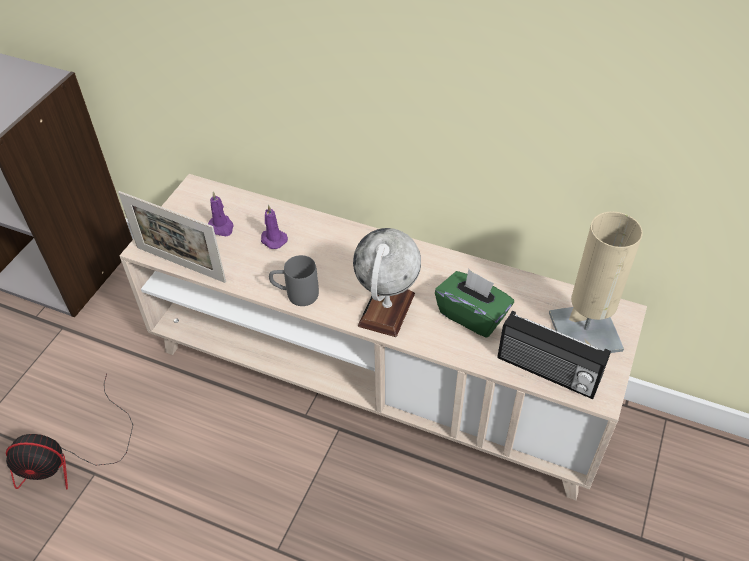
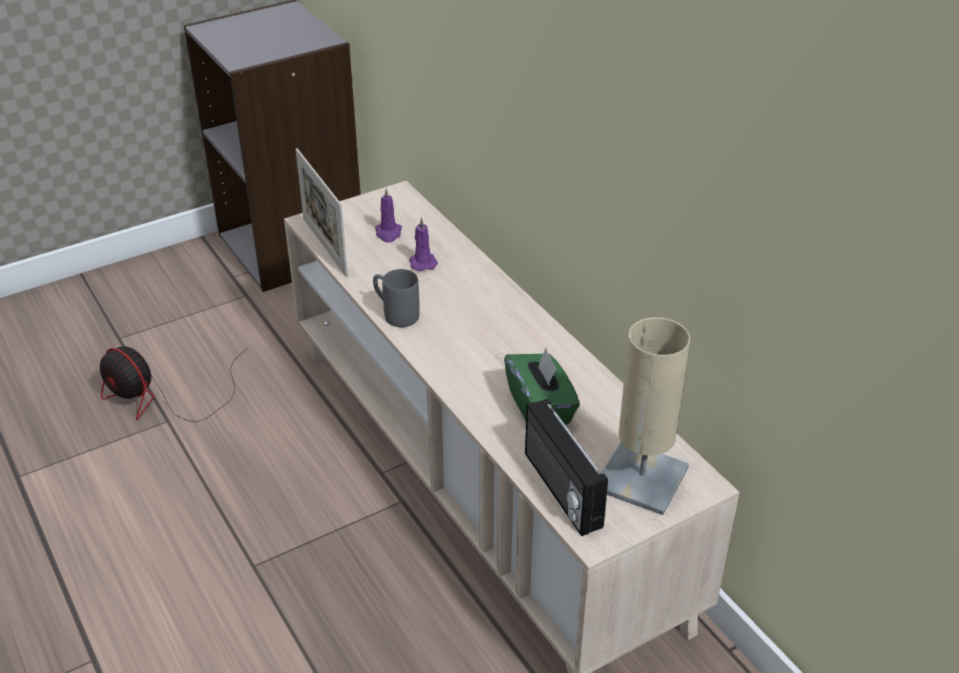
camera: 35 degrees right, 10 degrees down
(386, 310) = (463, 364): globe -> none

